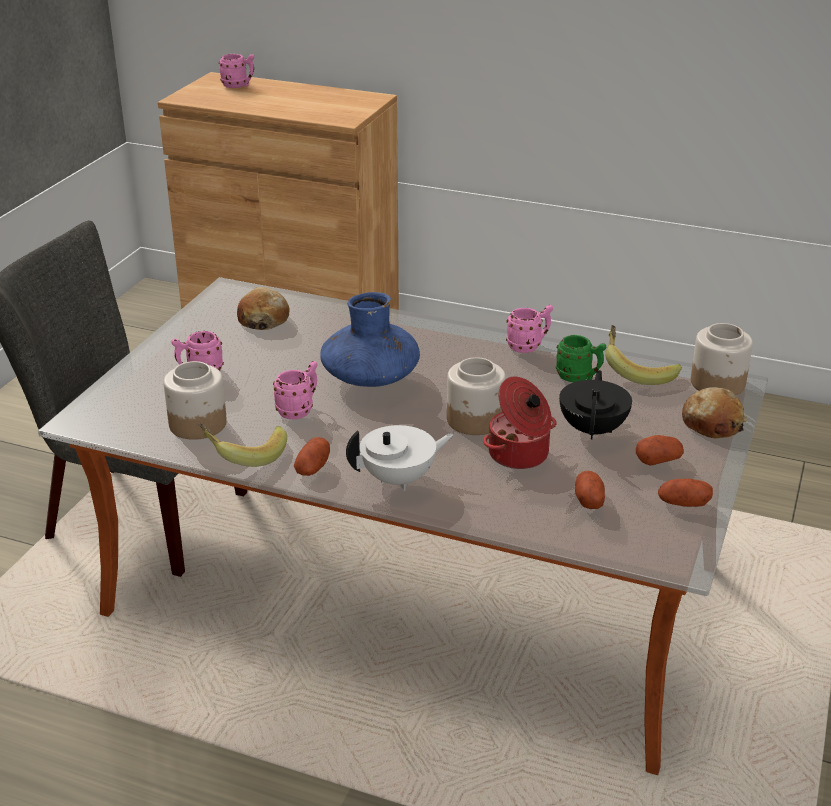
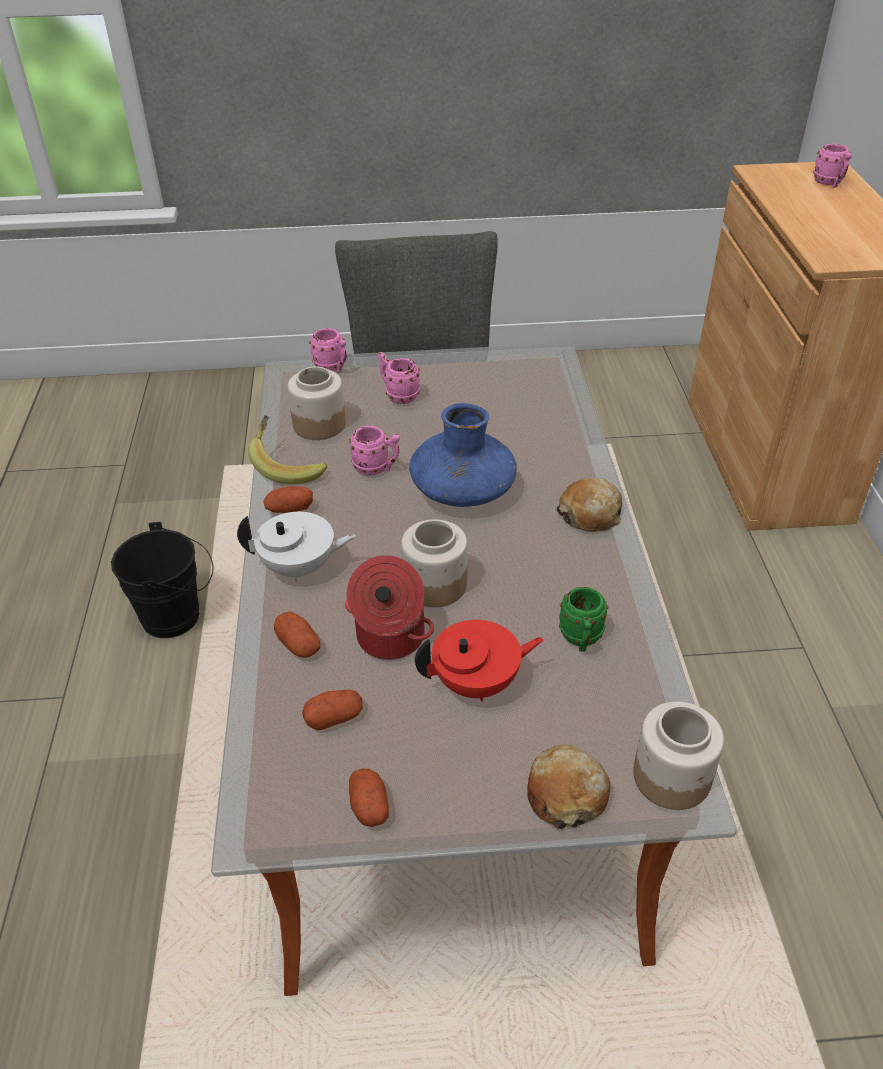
camera: 65 degrees right, 10 degrees up
(146, 752) = (177, 616): none -> black bucket
(263, 319) = (517, 392): bread -> bread (590, 514)
(399, 479) = (299, 568): white teapot -> white teapot turned 45 degrees counterclockwise
(529, 346) = (617, 579): pink mug -> pink mug (333, 368)
(593, 429) = (477, 683): black teapot -> red teapot
(637, 371) = (638, 688): banana -> none
(658, 460) = (448, 759): potato -> potato (298, 644)

